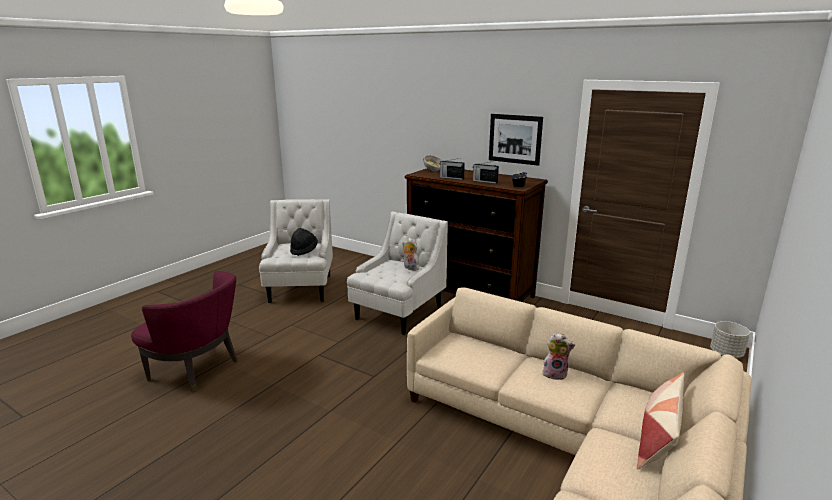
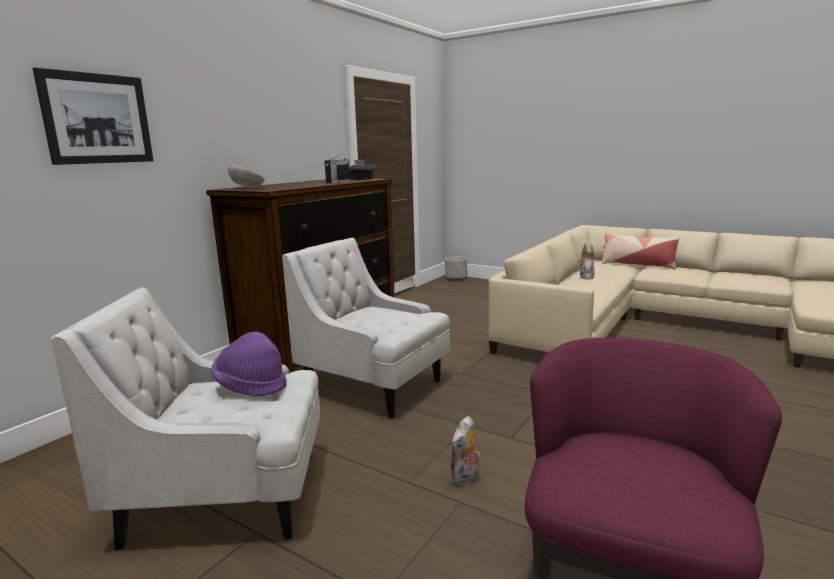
camera: 90 degrees left, 5 degrees down
(304, 250) = (251, 386): black hat -> purple hat
(410, 268) = (374, 310): plush toy -> plush toy (466, 479)
(451, 178) = (308, 185): radio -> none
(515, 139) = (299, 134): picture -> picture (98, 119)

